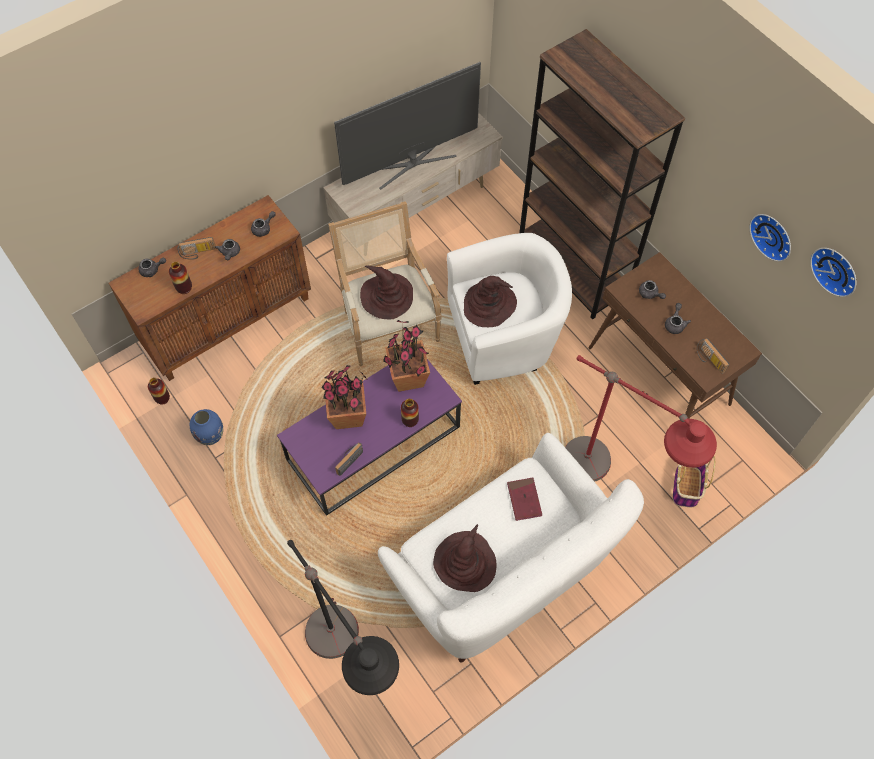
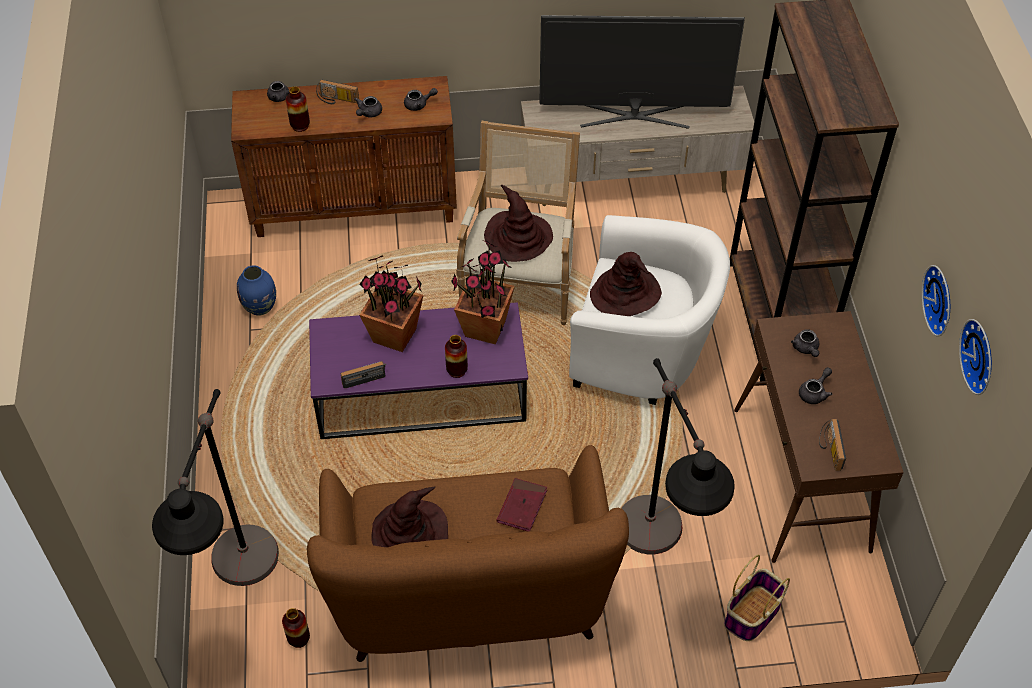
camera: 30 degrees right, 10 degrees down
(162, 398) = (239, 250): vase -> vase (299, 639)
(503, 572) = (469, 593): white sofa -> brown sofa
(609, 486) = (657, 567): red floor lamp -> black floor lamp

